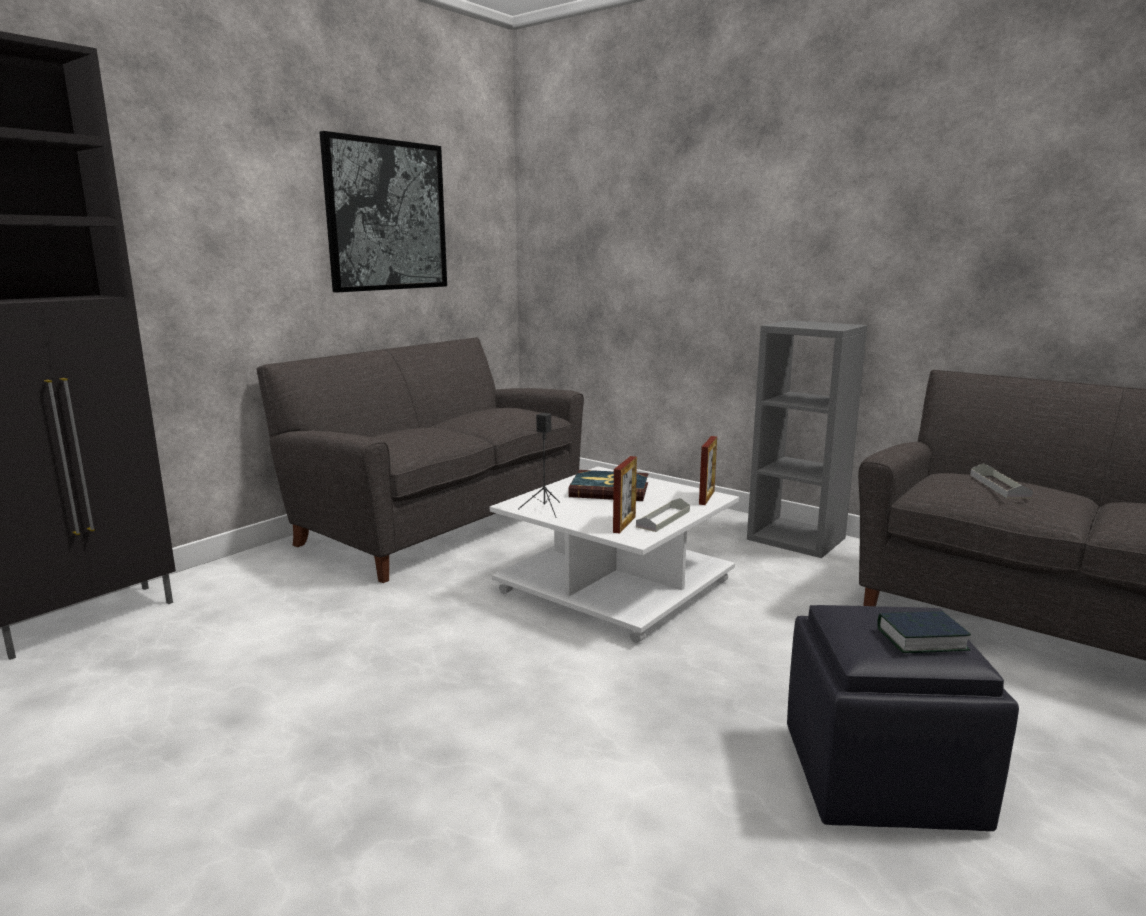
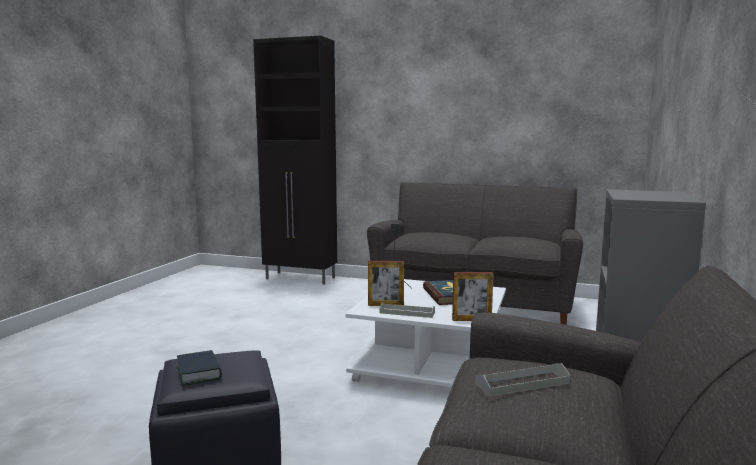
camera: 70 degrees right, 5 degrees down
(386, 216) = (506, 98): picture -> none

